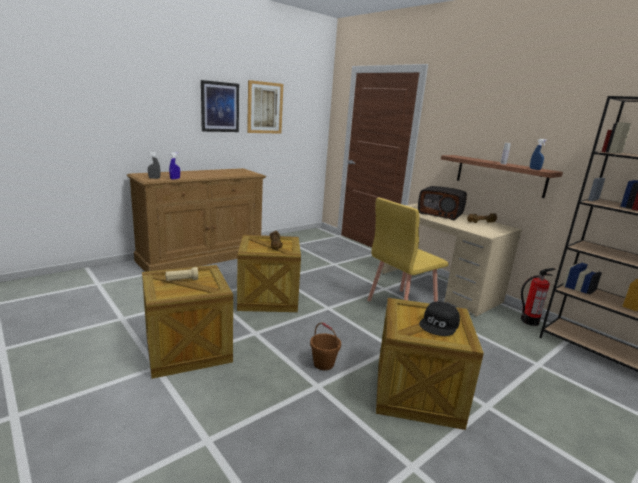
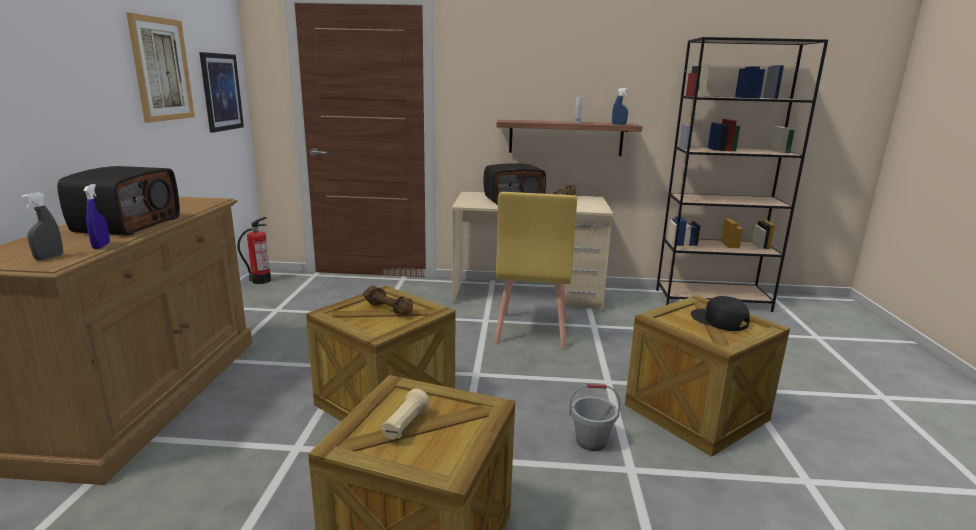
camera: 45 degrees left, 0 degrees up
(202, 175) = (127, 224): none -> radio
(220, 107) = (90, 72): picture -> picture (221, 92)
(324, 364) = (591, 441): brown bucket -> grey bucket
(439, 324) = (719, 320): black cap -> black cap turned 150 degrees clockwise
(529, 321) = (638, 295): fire extinguisher -> fire extinguisher (261, 280)

